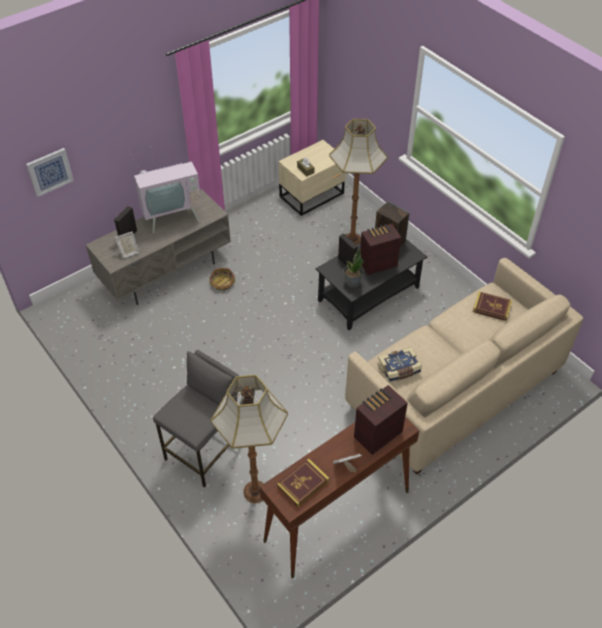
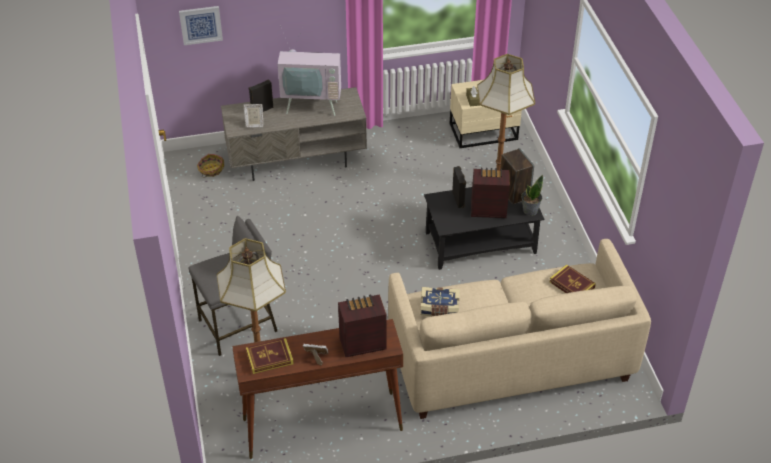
camera: 25 degrees right, 5 degrees down
(222, 283) = (343, 187): basket -> basket (211, 170)
(352, 282) = (451, 218): potted plant -> potted plant (530, 210)

